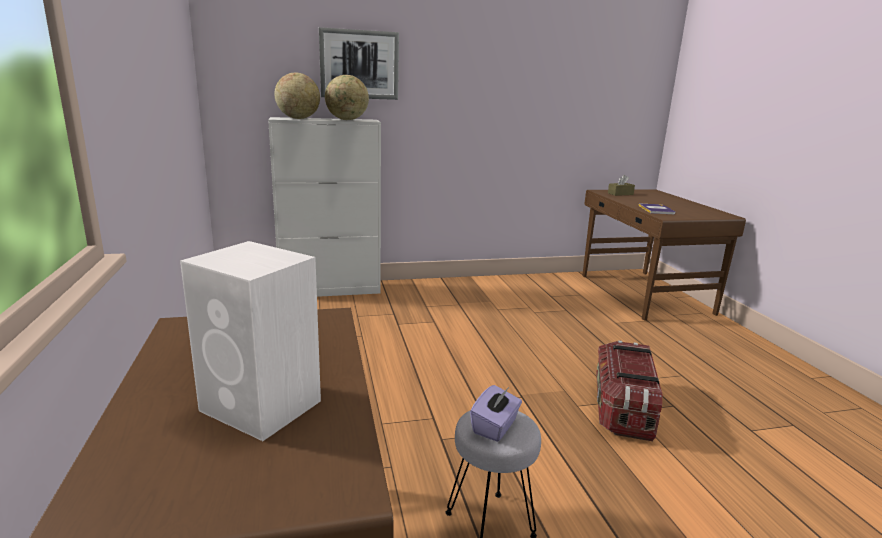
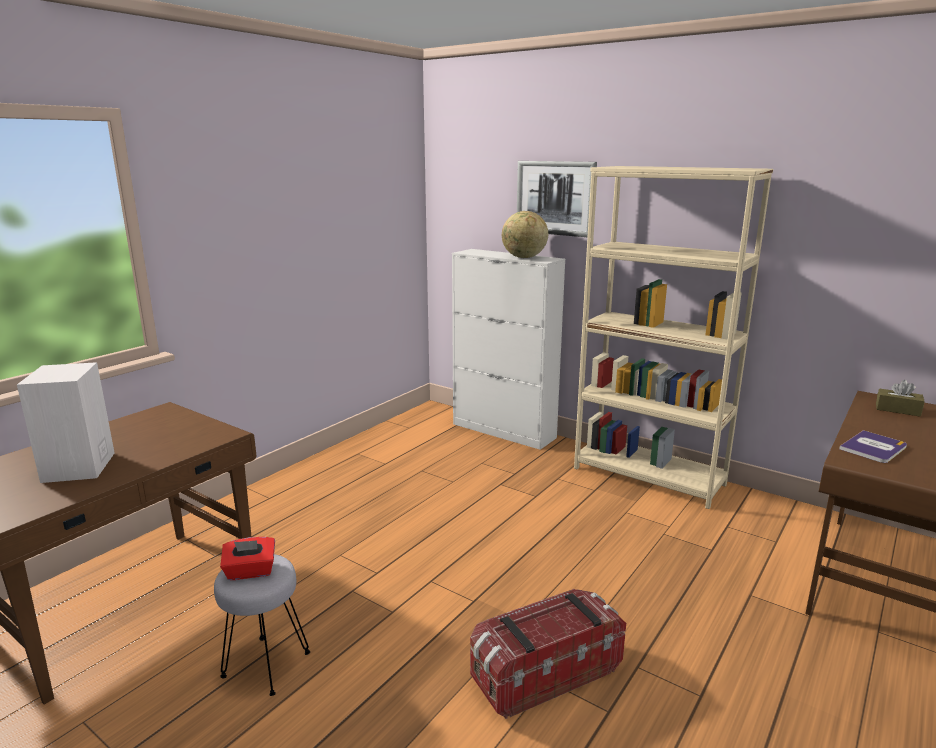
camera: 50 degrees right, 0 degrees up
(298, 118) = (483, 253): globe -> none
(471, 286) = (648, 476): none -> beige bookcase
(495, 427) = (250, 572): purple tissue box -> red tissue box

